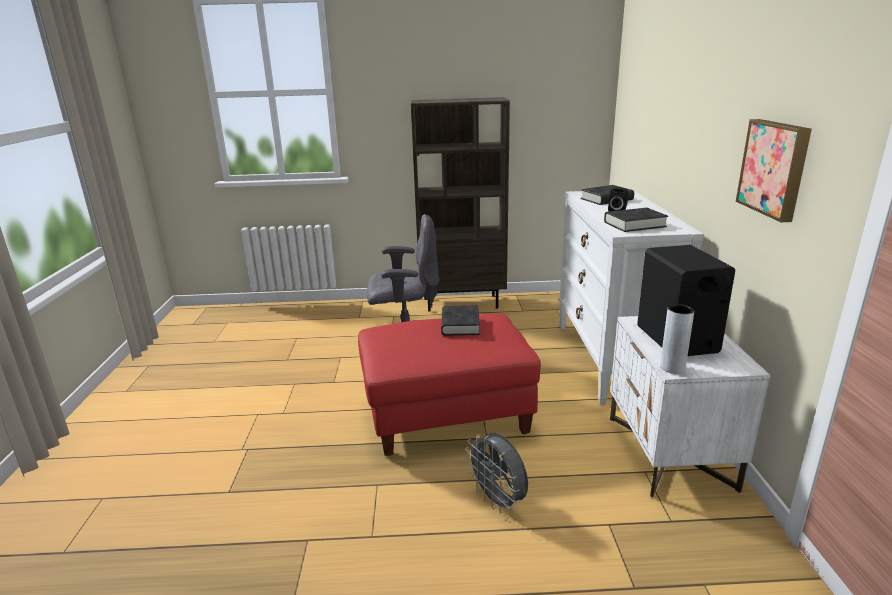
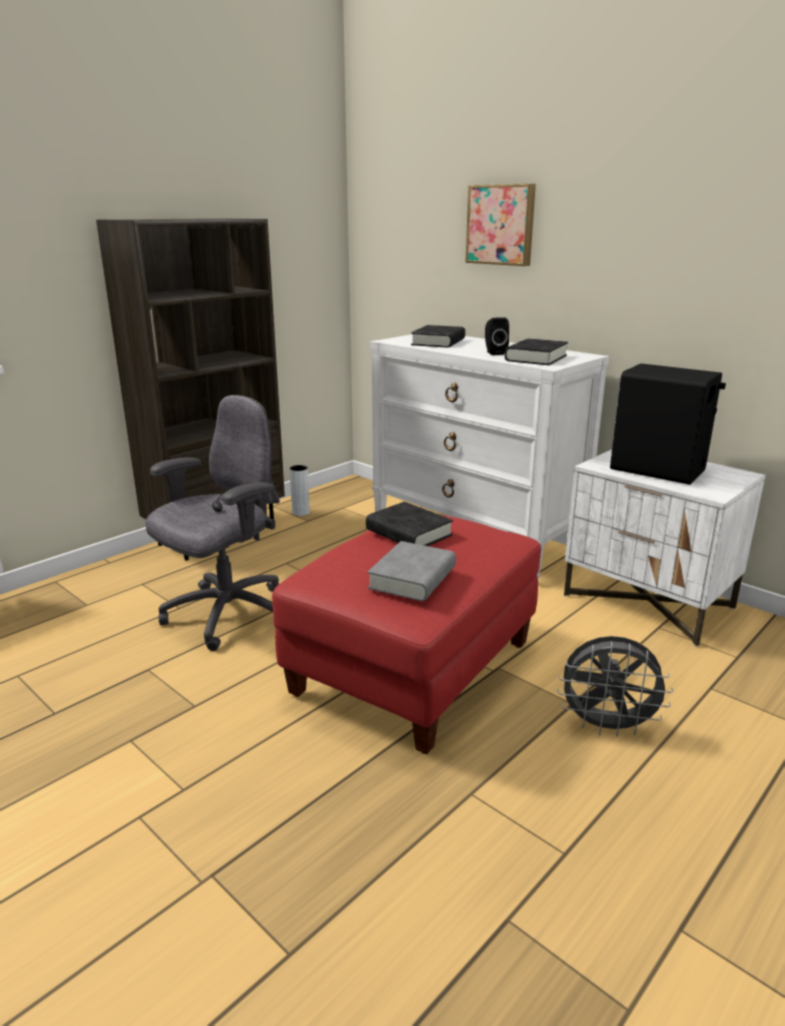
camera: 45 degrees left, 0 degrees up
(413, 348) = (412, 578): none -> grey book
(672, 368) = (708, 493): grey vase -> grey vase (301, 512)
(775, 168) = (723, 266): picture -> picture (501, 225)

